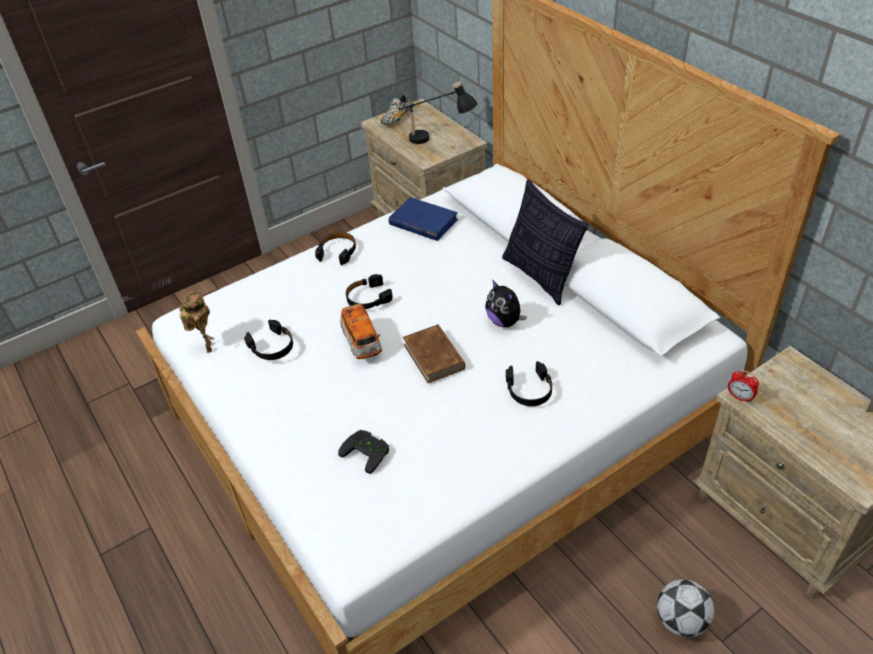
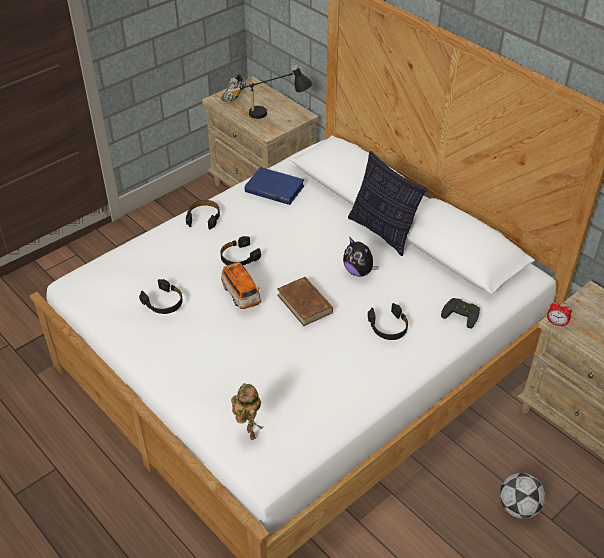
camera: 10 degrees left, 0 degrees up
(207, 347) = (104, 305): toy robot -> toy robot (249, 433)
(368, 451) = (263, 384): black game controller -> black game controller (462, 313)

